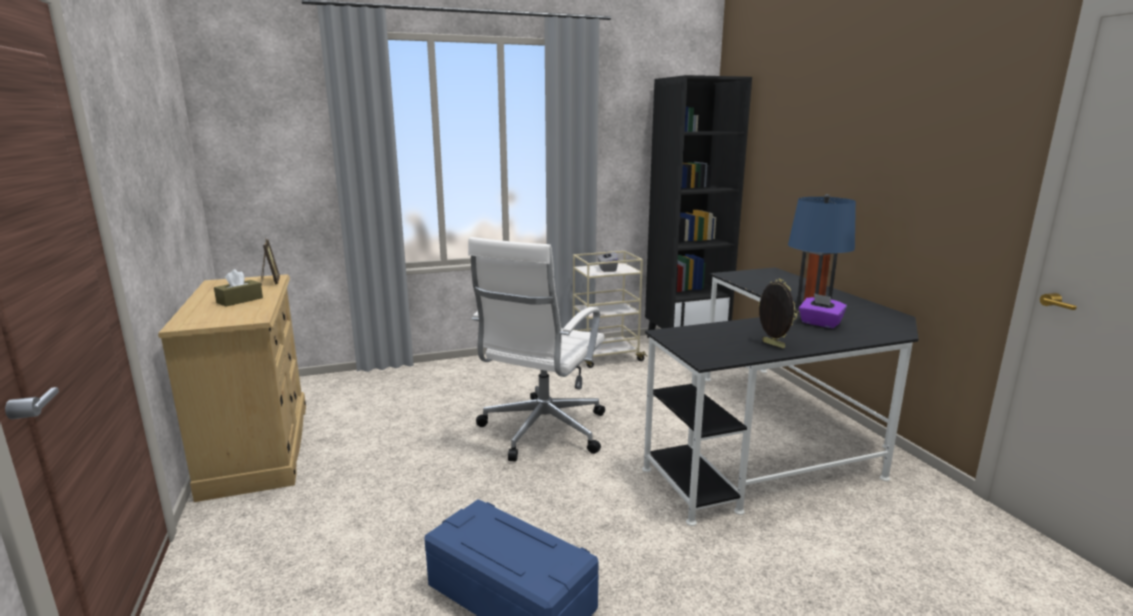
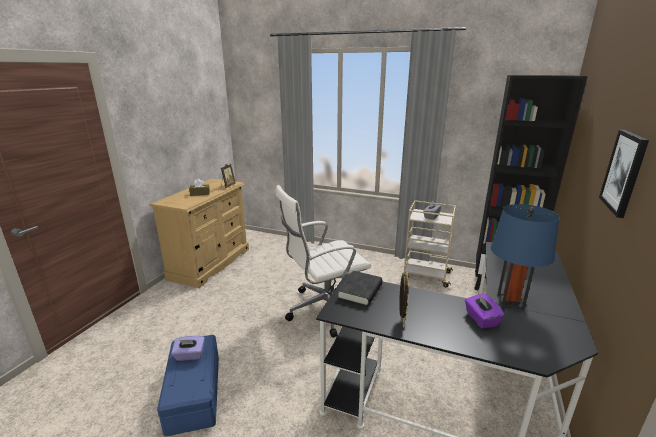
camera: 40 degrees right, 5 degrees up
(489, 533) = (190, 355): none -> purple tissue box
(692, 338) = (360, 292): none -> black book
(872, 151) = (624, 172): none -> picture

